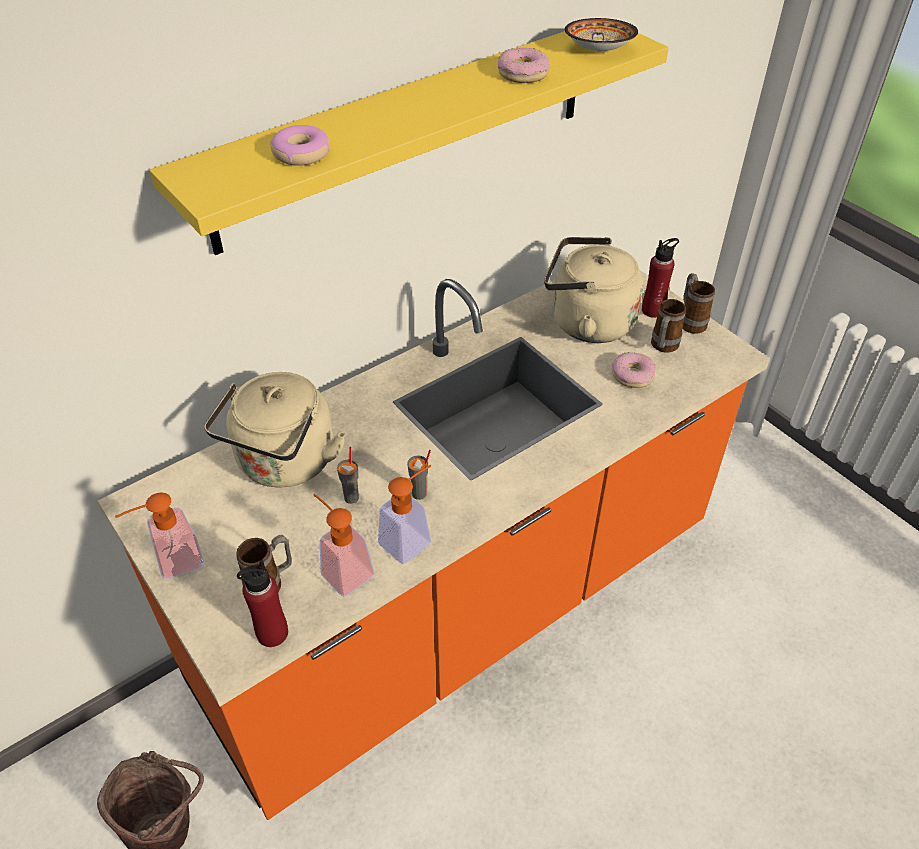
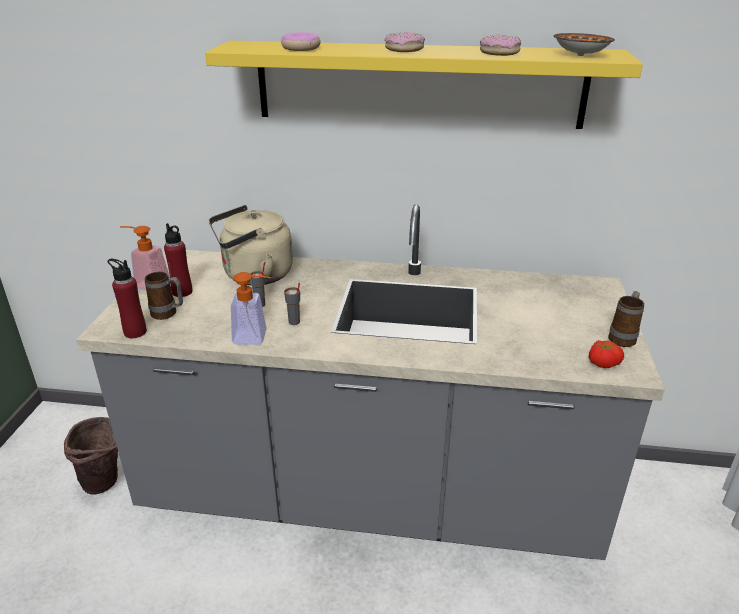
camera: 45 degrees right, 15 degrees down
(342, 569) = (205, 328): soap dispenser -> none
(459, 607) = (369, 494): orange counter -> grey counter
(586, 322) = (535, 301): beige kettle -> none
(633, 375) = (524, 341): donut -> donut (404, 49)
(653, 310) = (600, 318): red bottle -> red bottle (182, 292)
(662, 347) = (574, 339): mug -> none
(707, 359) = (602, 362): none -> tomato

